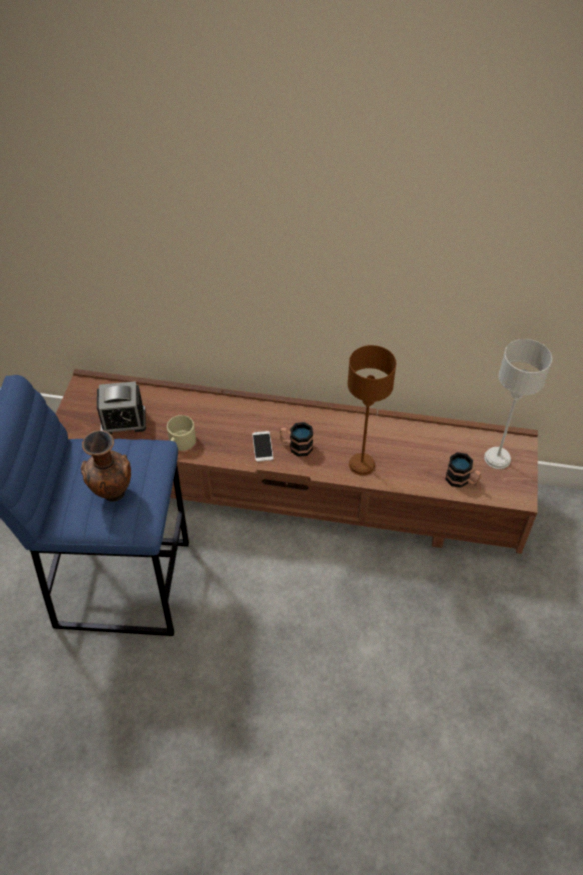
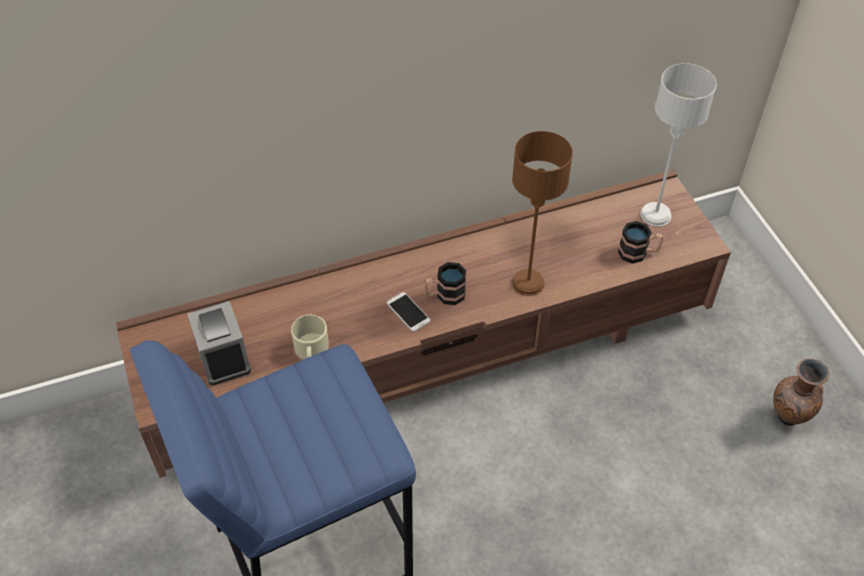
camera: 30 degrees left, 0 degrees up
(112, 495) = (326, 438): brown vase -> brown vase (788, 419)
(123, 421) = (223, 357): alarm clock -> alarm clock turned 105 degrees clockwise

